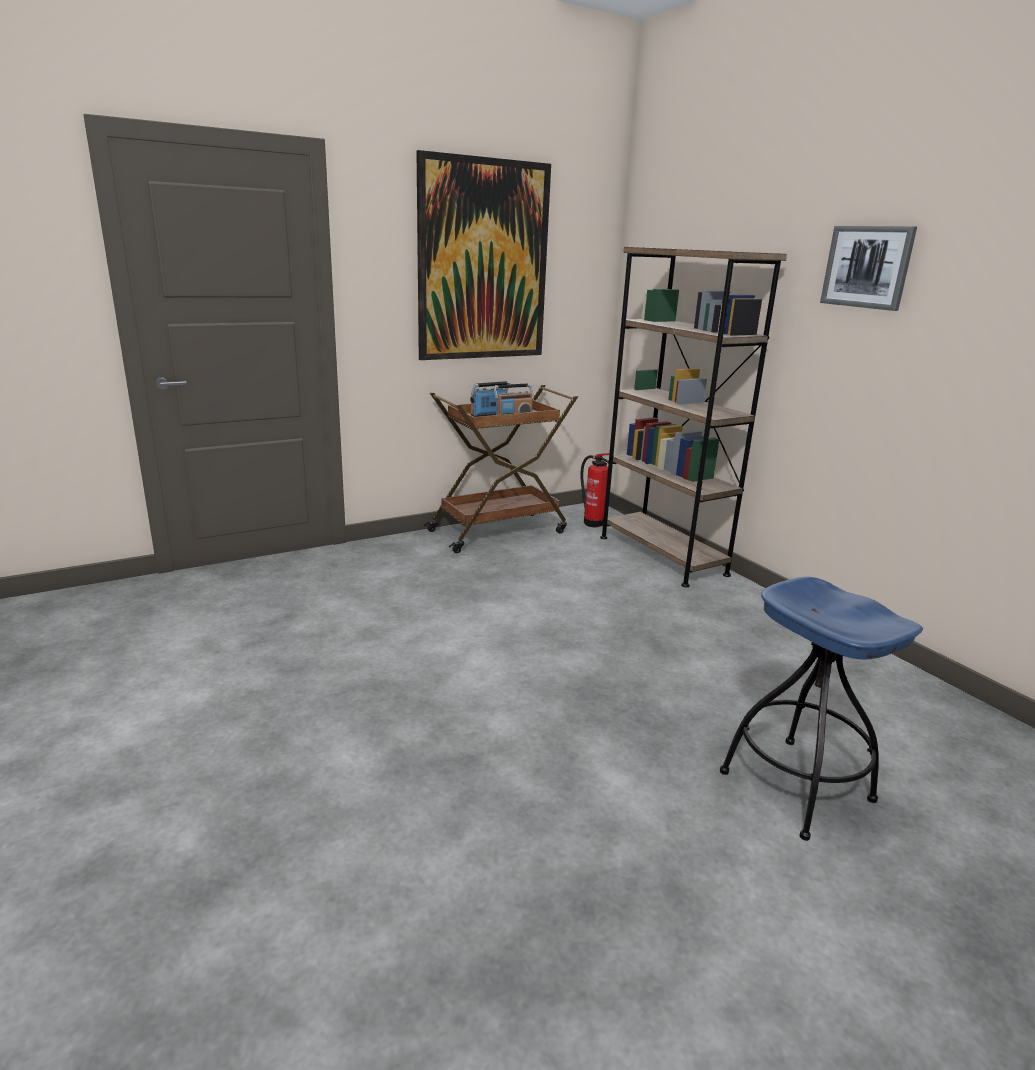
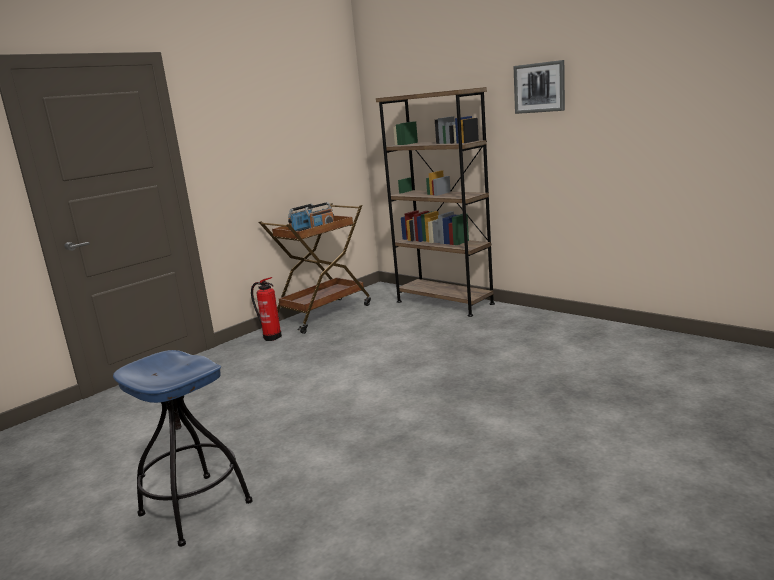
camera: 15 degrees left, 5 degrees down
(483, 262) = (277, 123): picture -> none
(592, 522) = (385, 294): fire extinguisher -> fire extinguisher (271, 337)
(795, 785) = (597, 395): blue stool -> blue stool (195, 507)

